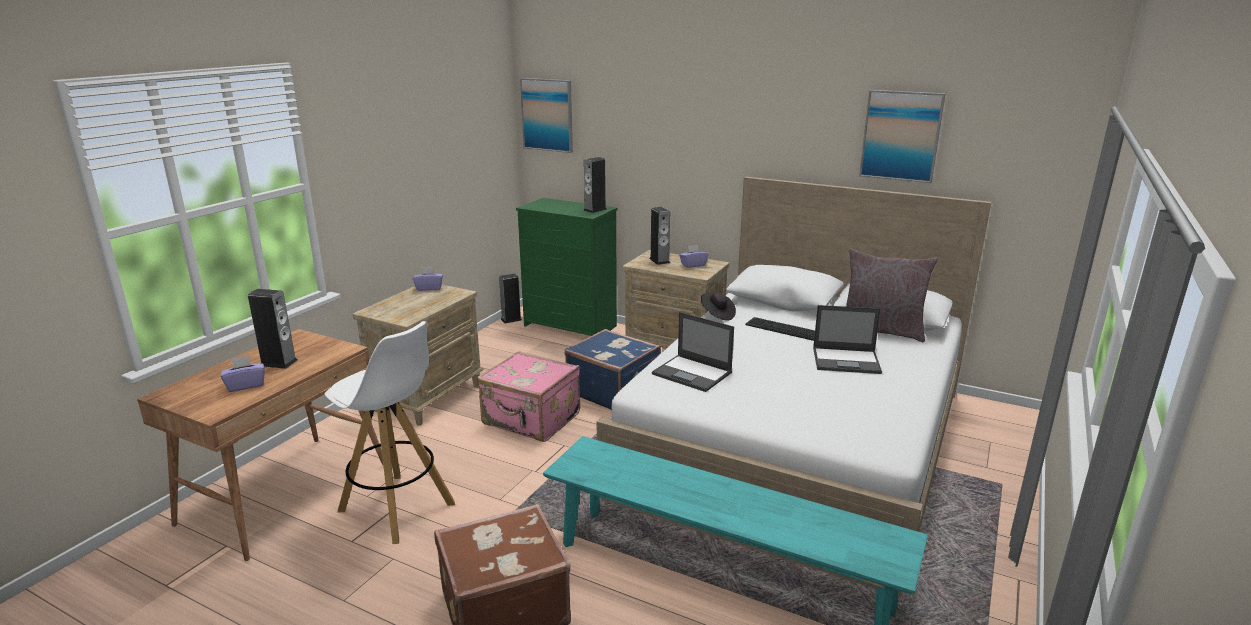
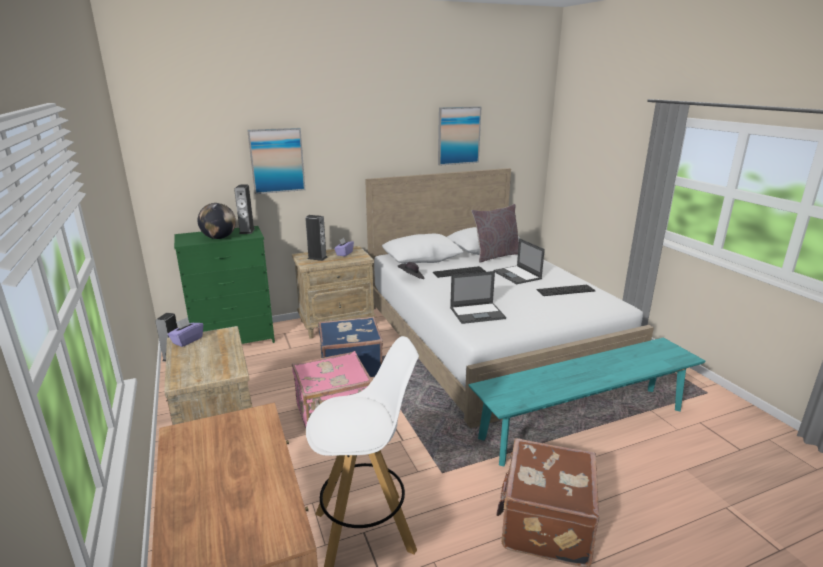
camera: 50 degrees left, 0 degrees up
(246, 385) = (250, 497): purple tissue box -> none
(278, 362) = (226, 461): speaker -> none
(547, 115) = (166, 154): picture -> picture (277, 160)
(561, 209) = (219, 238): none -> globe
(847, 361) = (517, 275): laptop -> laptop turned 105 degrees clockwise
(863, 402) = (565, 290): none -> keyboard

